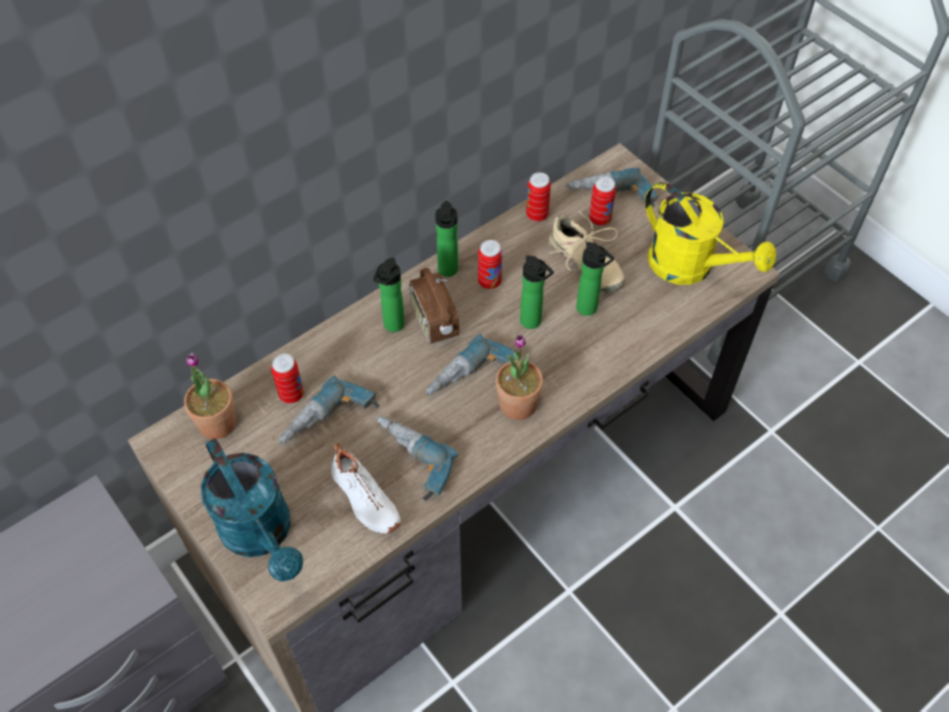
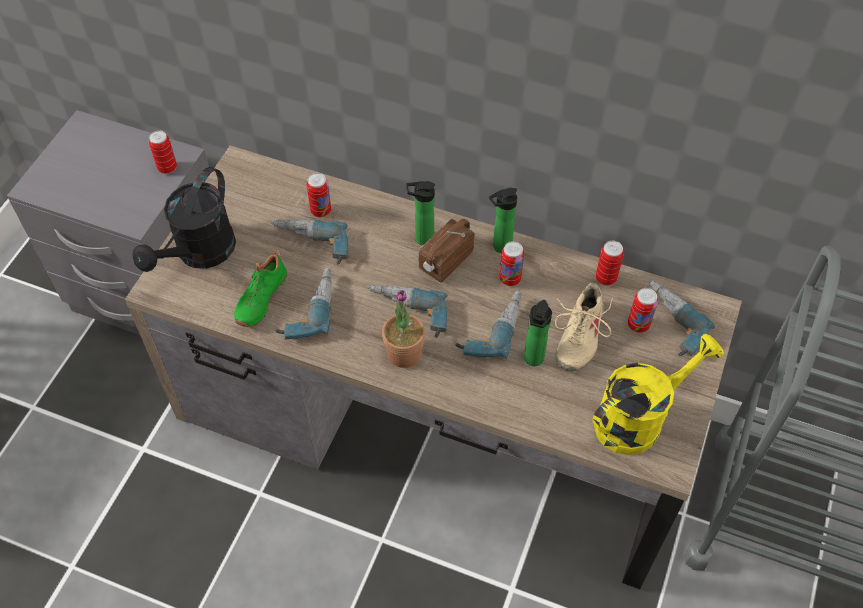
camera: 60 degrees right, 0 degrees up
(92, 524) = (167, 168): none -> can
(217, 423) = (271, 183): potted plant -> none
(262, 534) = (199, 254): turquoise watering can -> black watering can
(364, 500) = (260, 298): white shoe -> green shoe
(533, 323) = (490, 327): bottle -> power drill
(691, 267) = (638, 418): yellow watering can -> yellow watering can turned 135 degrees counterclockwise

